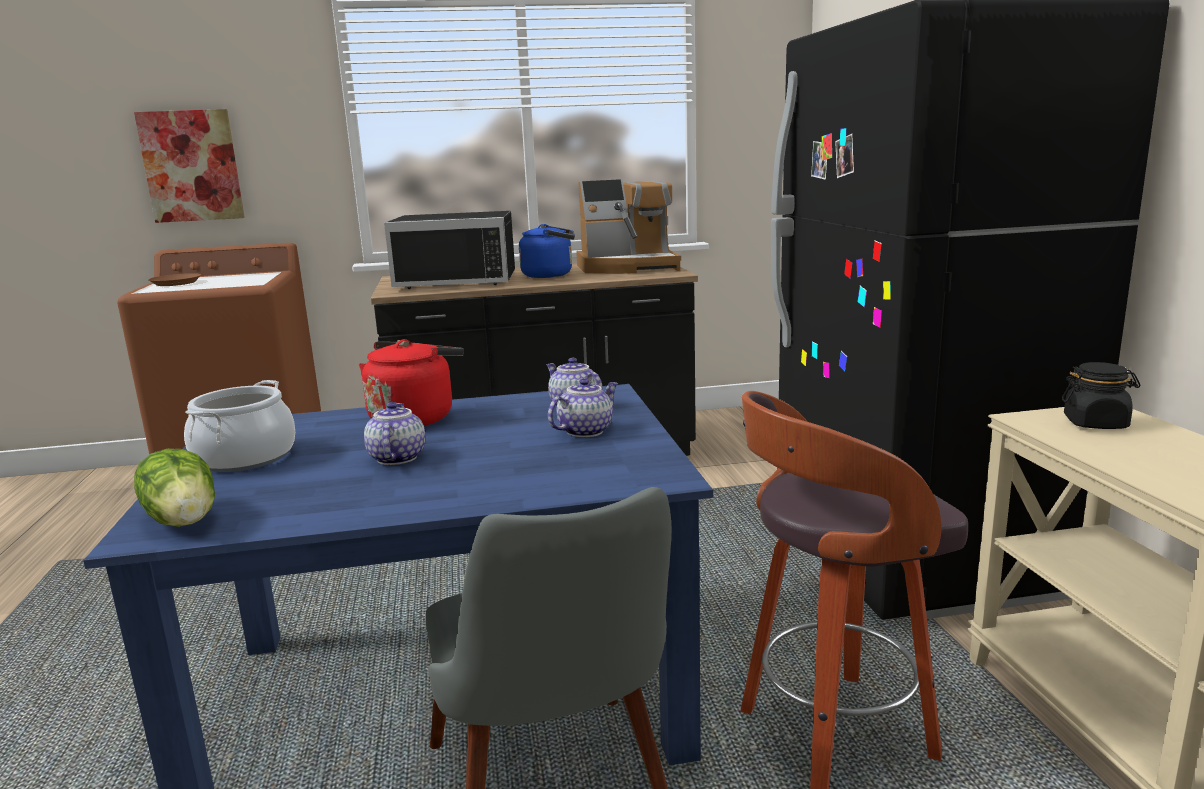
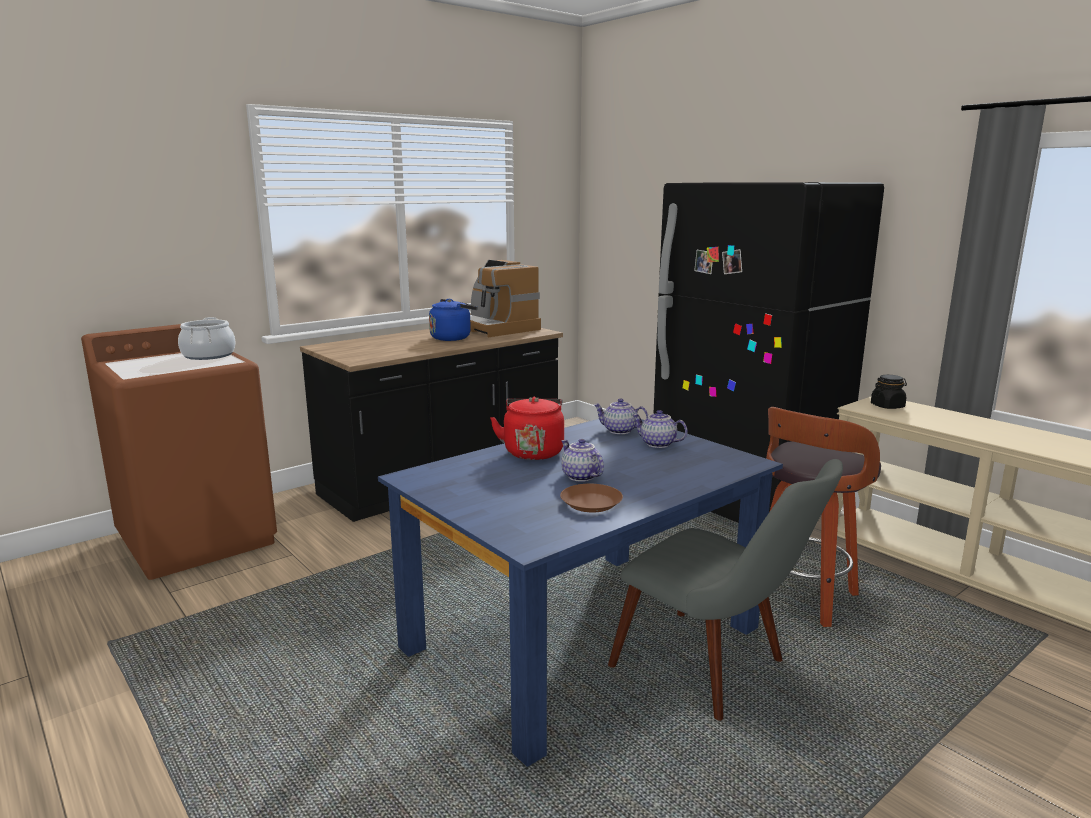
camera: 30 degrees left, 0 degrees up
(176, 283) = (140, 366): brown plate -> brown plate (591, 503)
(185, 520) = (533, 533): lettuce -> none
(191, 166) = (113, 252): picture -> none
(244, 457) = (476, 493): cooking pot -> cooking pot (208, 355)
(459, 280) = (386, 346): black microwave -> none
(585, 431) = (657, 444): teapot -> teapot turned 75 degrees counterclockwise
(628, 267) = (497, 328): coffee machine -> coffee machine turned 90 degrees clockwise

